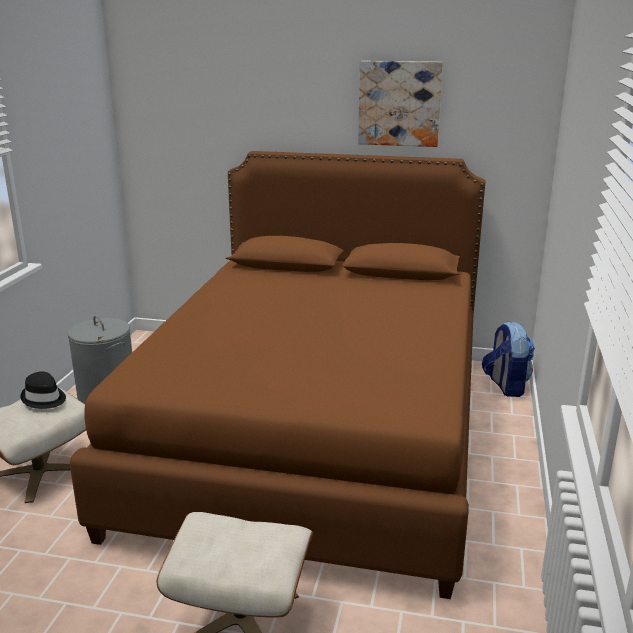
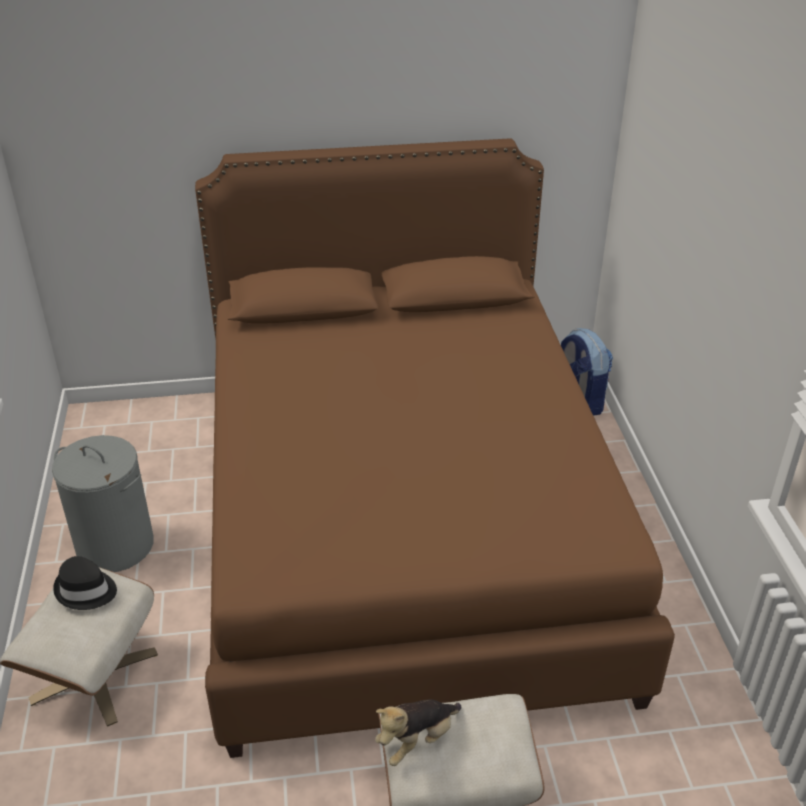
camera: 20 degrees left, 15 degrees up
(203, 536) = (417, 740): none -> plush toy
(399, 103) = (427, 74): picture -> none

